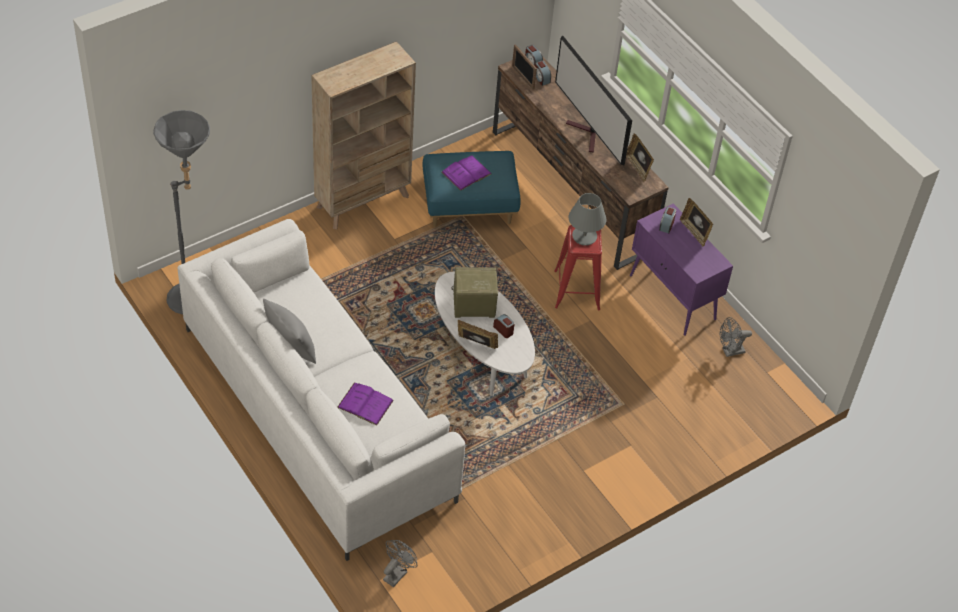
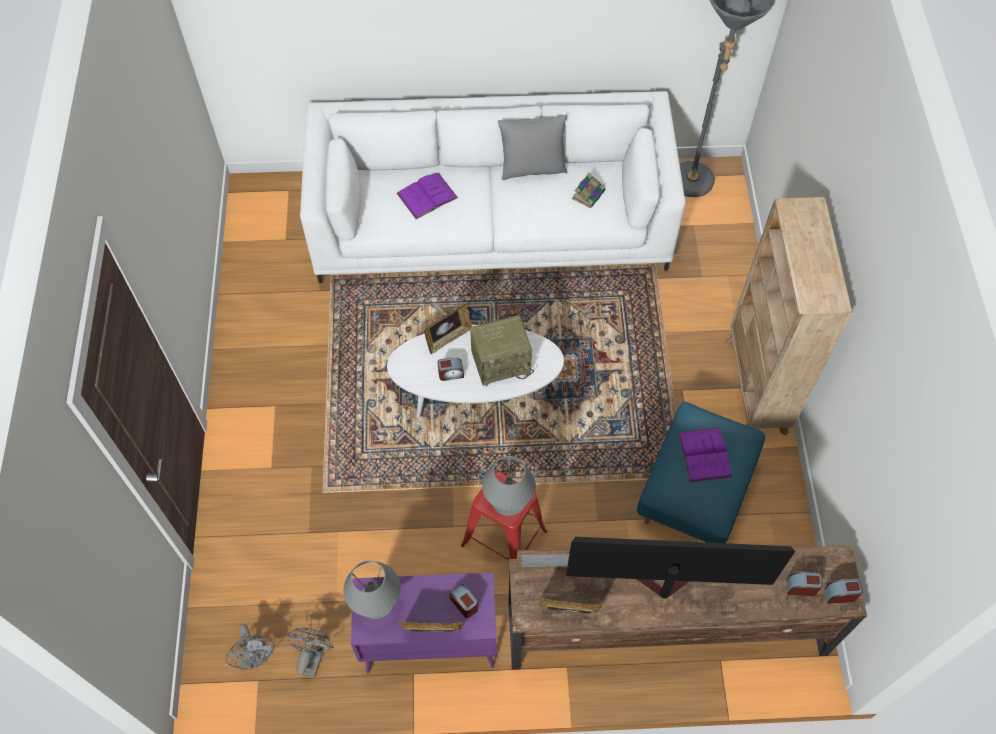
camera: 125 degrees right, 10 degrees up
(294, 302) = (588, 194): none -> book
(397, 573) = (284, 205): grey fan -> grey fan (256, 657)
(473, 306) = (501, 362): radio -> radio turned 45 degrees clockwise
(523, 77) = (813, 563): picture frame -> picture frame (547, 566)
(700, 266) = (376, 601): none -> grey table lamp

